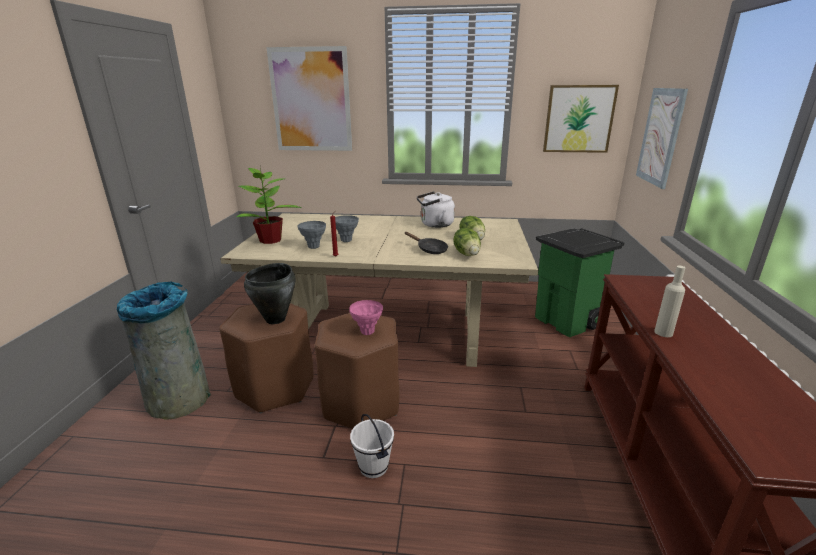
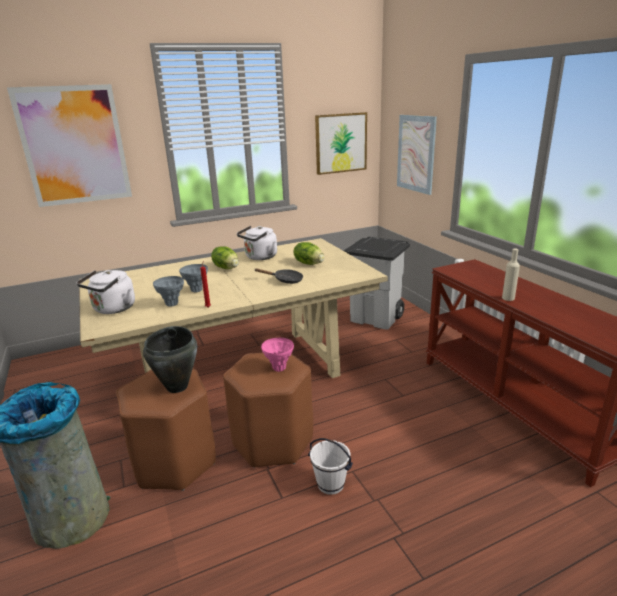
camera: 30 degrees left, 0 degrees up
(270, 240) = (113, 309): potted plant -> white kettle
(467, 254) = (321, 276): lettuce -> lettuce (226, 268)
(568, 322) = (377, 318): green trash can -> grey trash can

